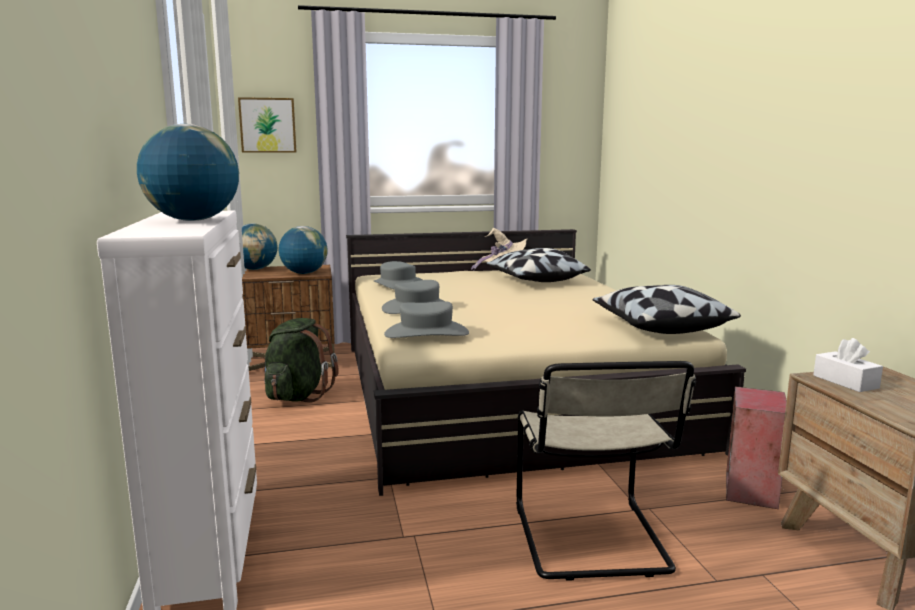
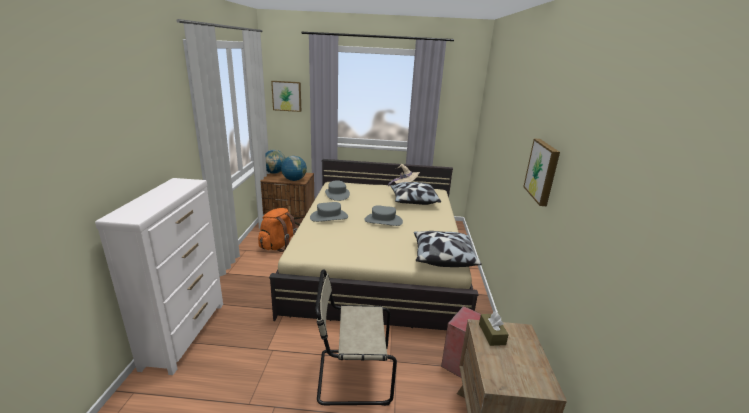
camera: 15 degrees right, 10 degrees up
(193, 220) = (165, 197): globe -> none
(297, 396) = (278, 246): green backpack -> orange backpack
(426, 333) = (313, 242): grey hat -> grey hat (383, 221)
(592, 541) = (351, 376): beige chair -> beige chair turned 75 degrees clockwise
(829, 132) = (543, 171): none -> picture
(845, 382) = (491, 334): white tissue box -> brown tissue box

